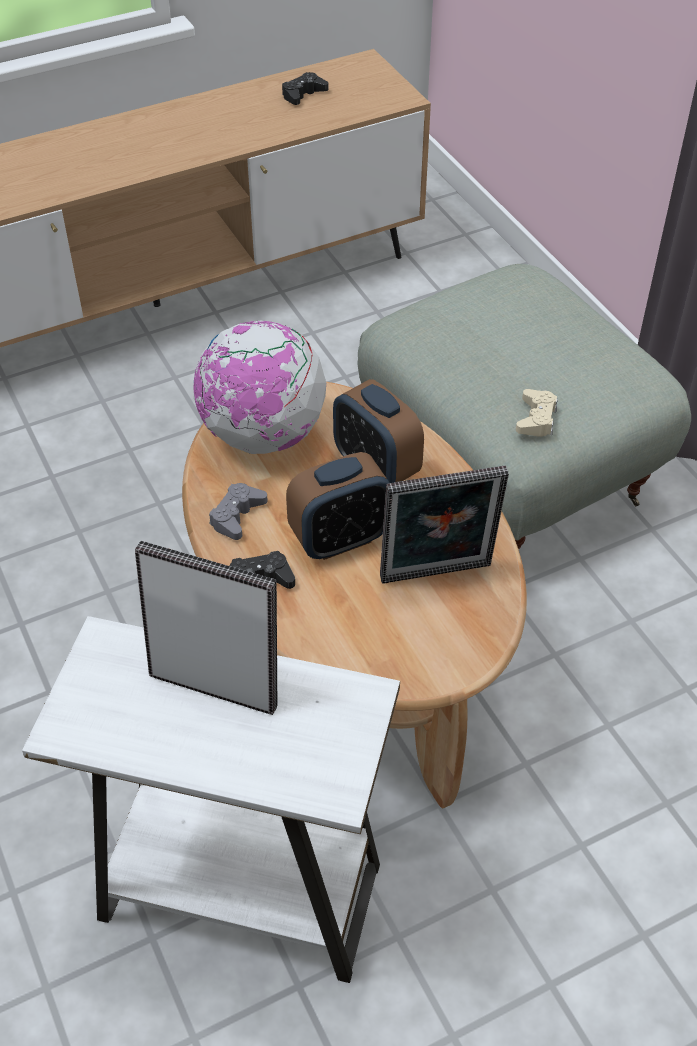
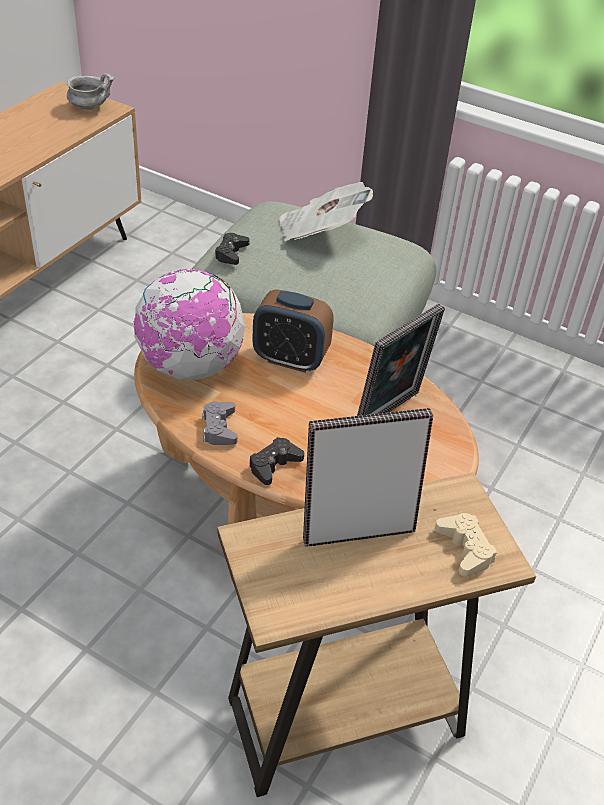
camera: 35 degrees left, 5 degrees down
(240, 892) = (345, 717): white side table -> brown side table
(303, 94) = (32, 123): black game controller -> black game controller (231, 253)
(340, 539) = (306, 415): alarm clock -> none
(380, 89) = (90, 107): none -> grey bowl
(536, 418) = (360, 293): beige game controller -> beige game controller (465, 548)
(551, 324) = (320, 232): none -> newspaper

